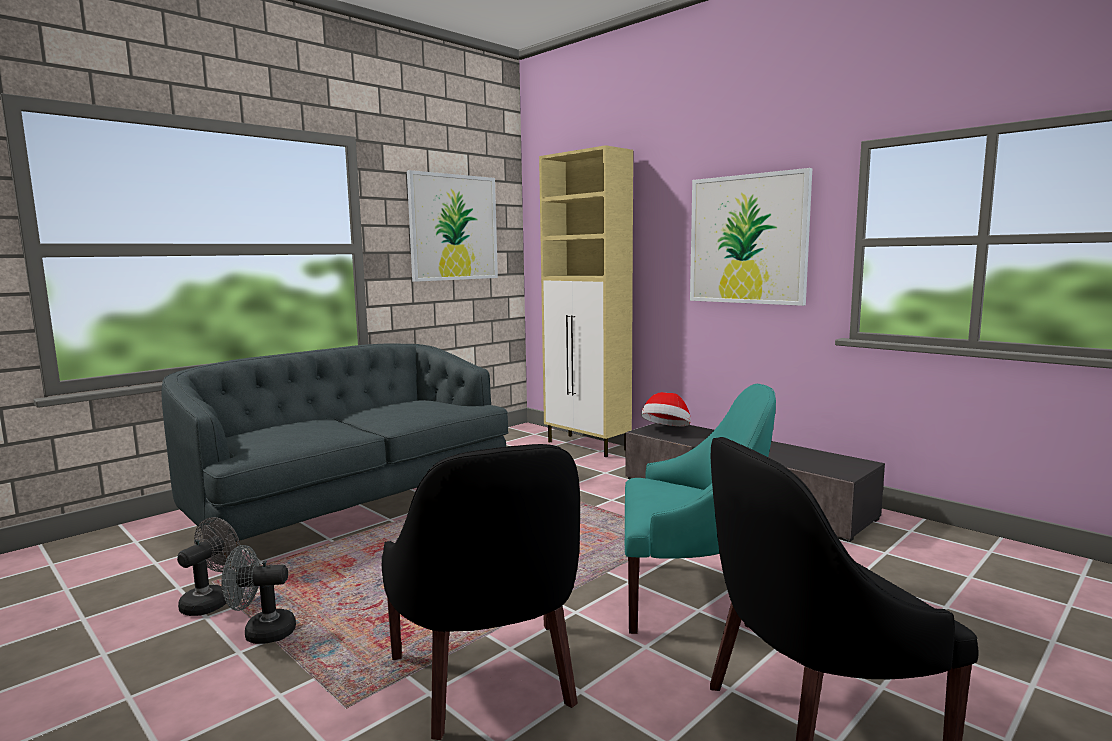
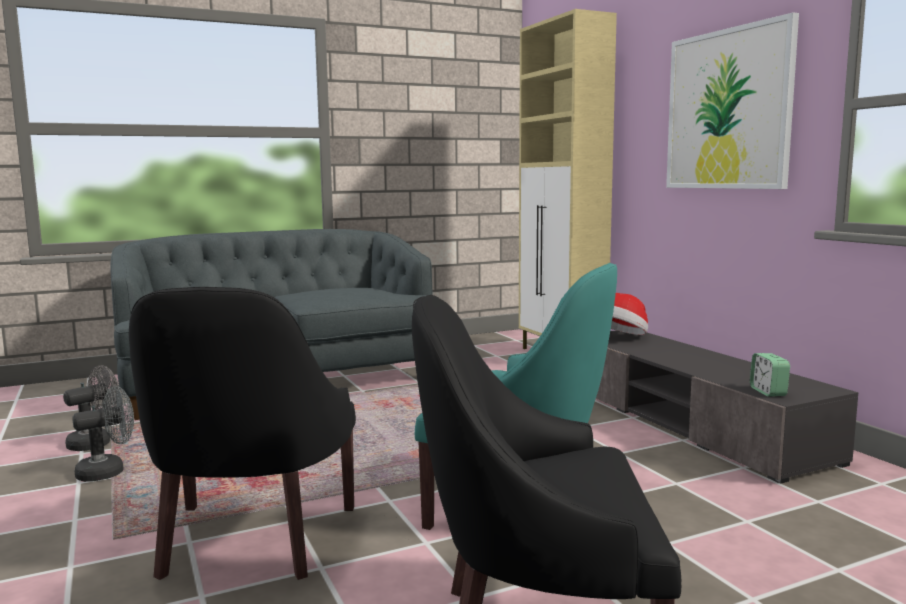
camera: 20 degrees right, 0 degrees up
(261, 633) = (108, 471): grey fan -> grey fan turned 135 degrees clockwise
(453, 227) = (434, 112): picture -> none
(829, 470) = (768, 392): none -> alarm clock

